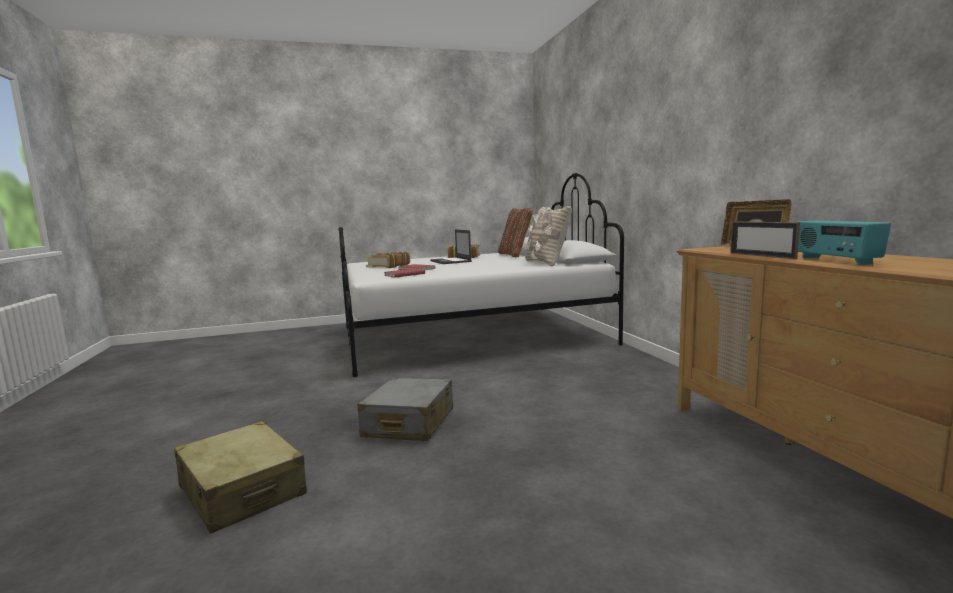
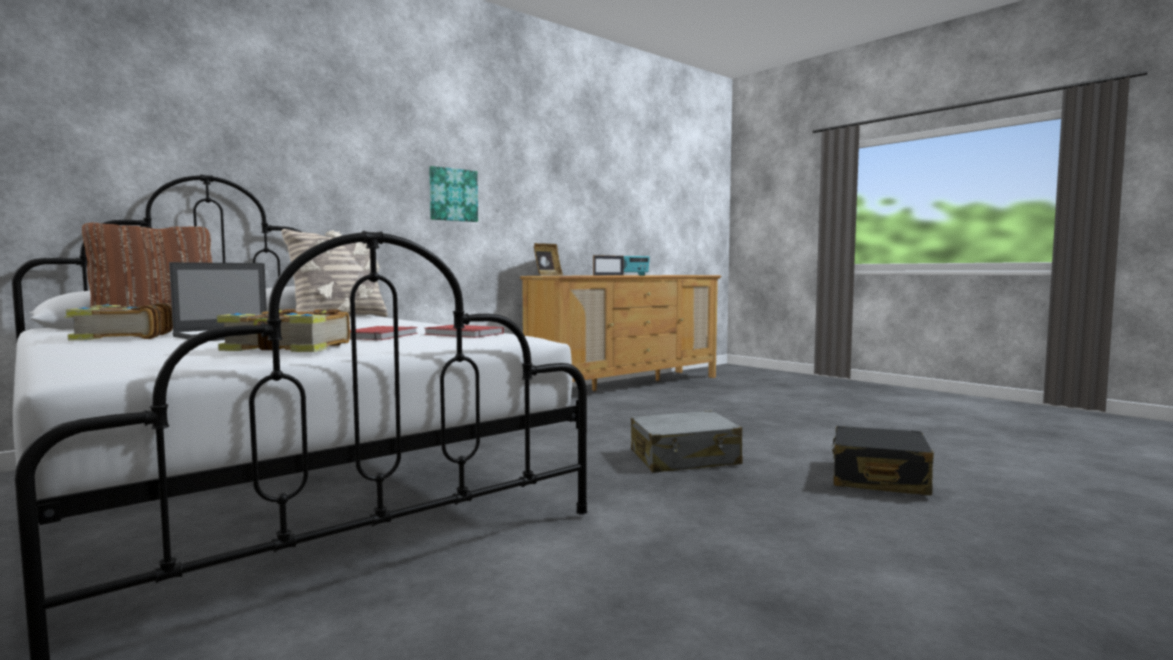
camera: 115 degrees left, 5 degrees down
(242, 491) = (878, 479): beige suitcase -> black suitcase
(691, 152) = (452, 195): none -> picture

